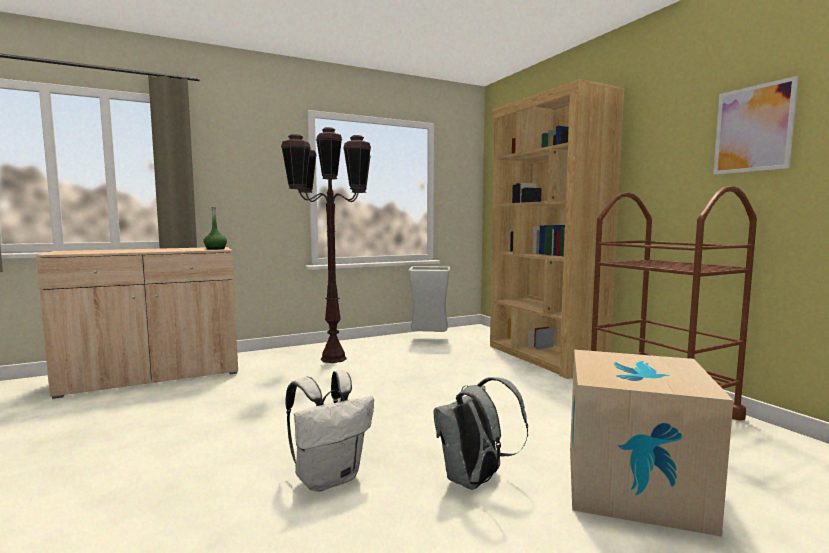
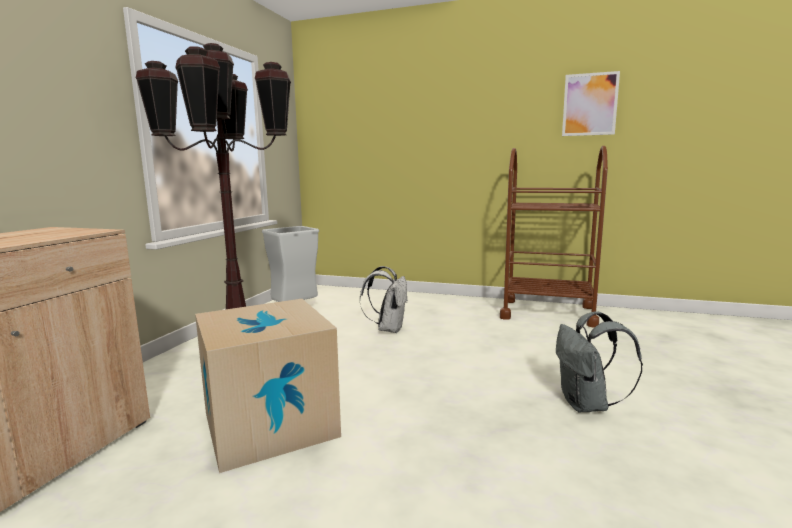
camera: 45 degrees left, 5 degrees up
(215, 249) = (76, 231): green bottle -> none
(329, 478) = (515, 462): white backpack -> white backpack (388, 329)
(544, 357) = (419, 300): brown bookcase -> none
(633, 486) = (640, 365): cardboard box -> cardboard box (270, 424)

